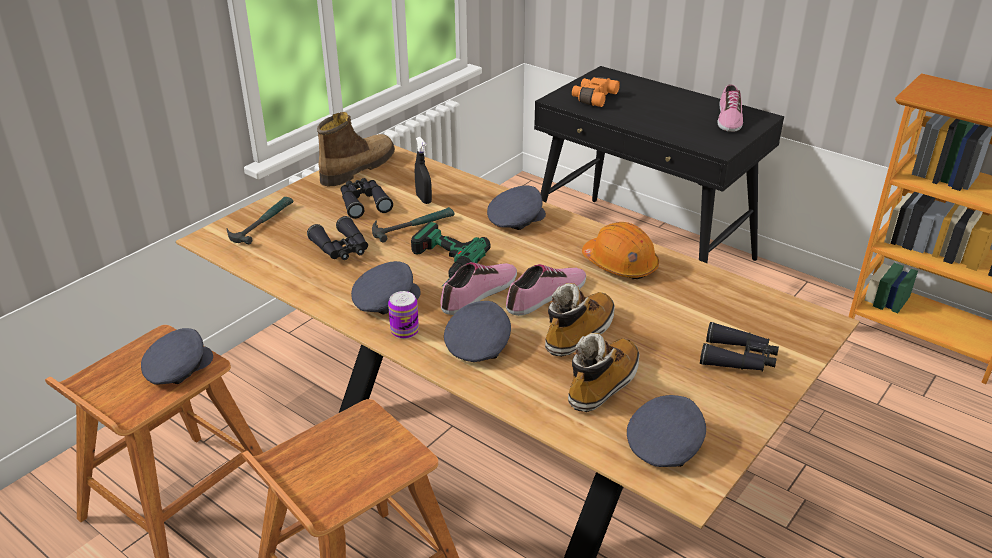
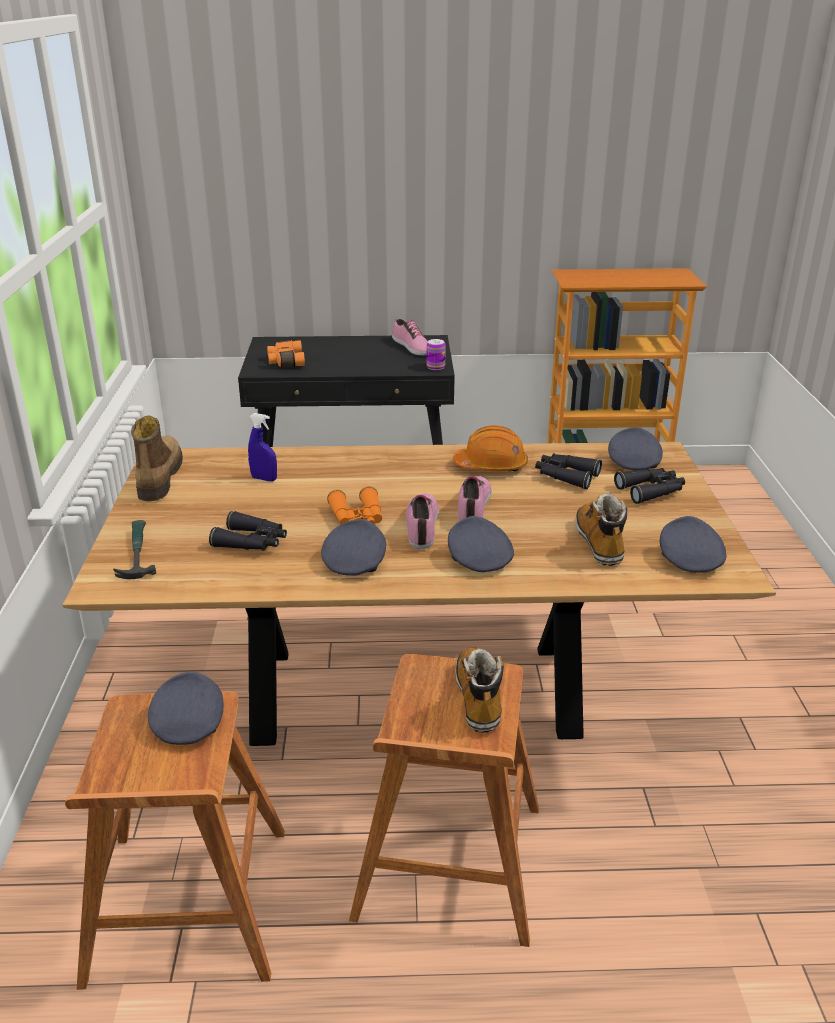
camera: 40 degrees left, 5 degrees down
(364, 203) = (212, 501): black binoculars -> black binoculars (565, 476)
(404, 331) = (408, 575): can -> can (435, 367)
(413, 226) = (288, 502): hammer -> none
(423, 199) = (264, 479): black spray bottle -> blue spray bottle
(440, 264) = (357, 518): power drill -> orange binoculars
(515, 219) = (366, 465): grey cap -> grey cap (633, 462)
(579, 333) = (535, 520): boot -> boot (479, 698)

